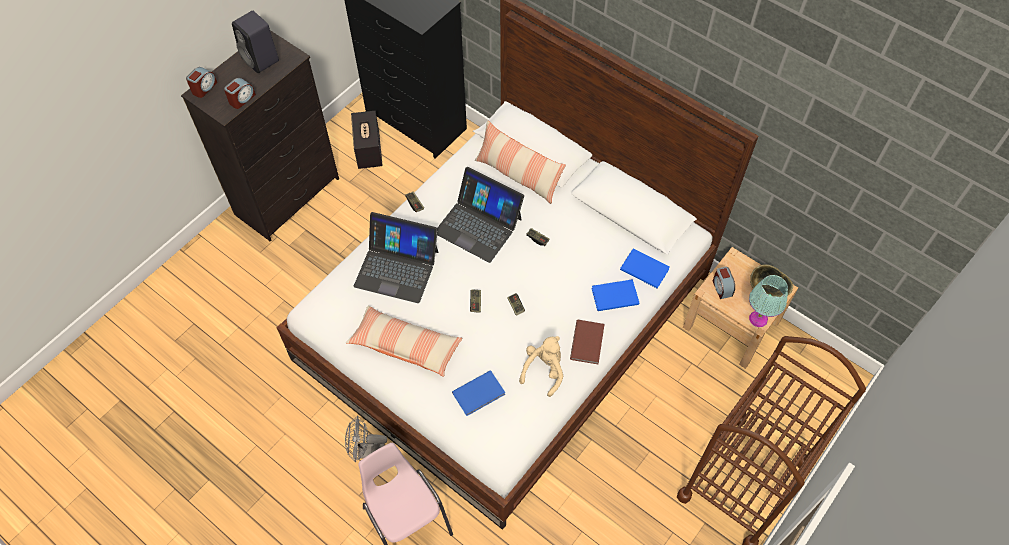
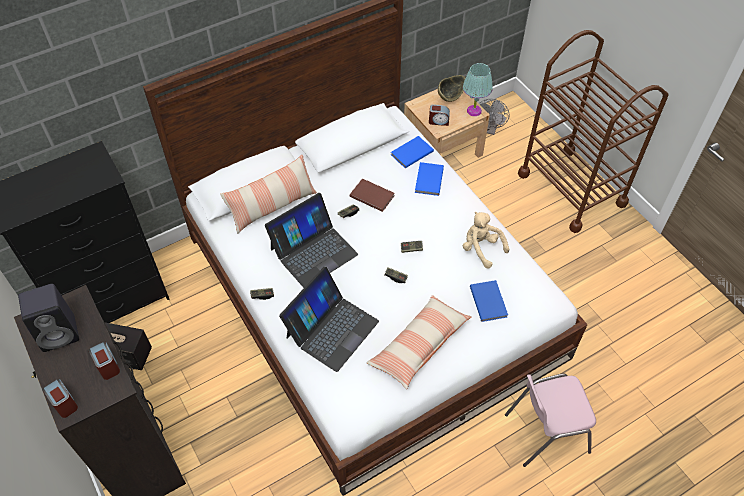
camera: 70 degrees left, 5 degrees down
(366, 451) = (468, 448): grey fan -> grey fan (490, 130)
(588, 342) = (465, 211): brown book -> brown book (372, 195)

